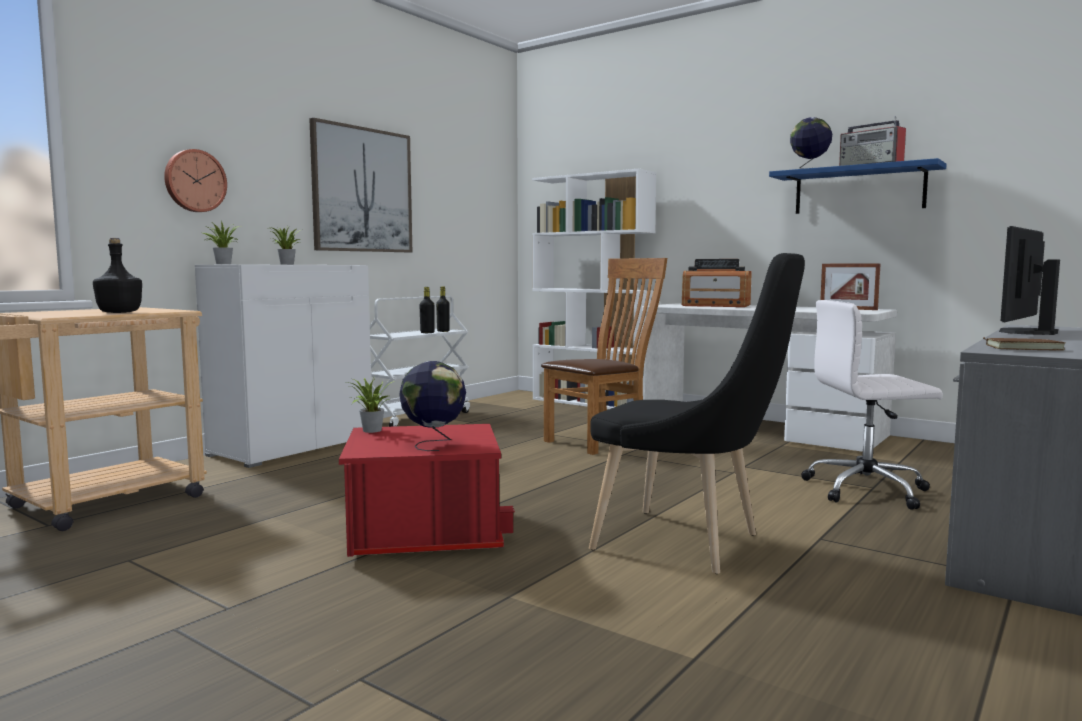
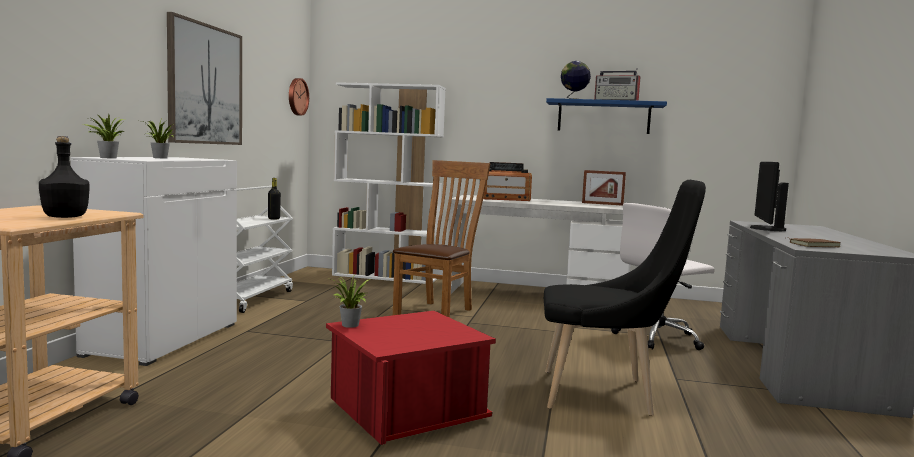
camera: 25 degrees left, 0 degrees up
(194, 181) = (70, 68): wall clock -> wall clock (297, 96)
(427, 333) = (263, 221): black bottle -> none
(433, 444) = (429, 335): globe -> none

